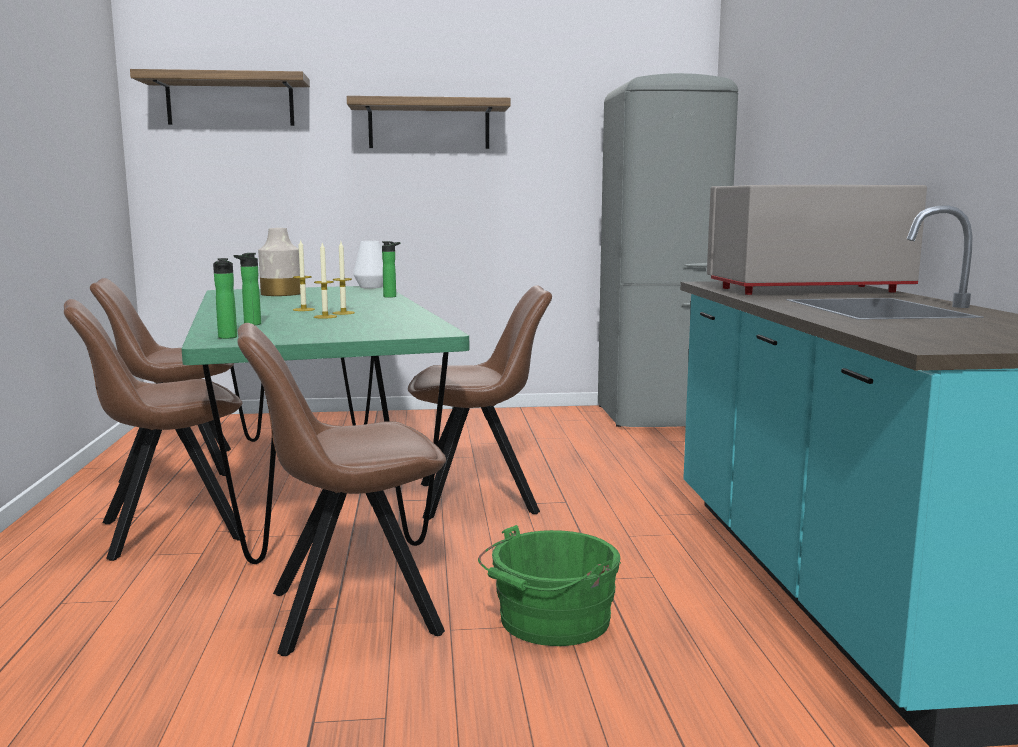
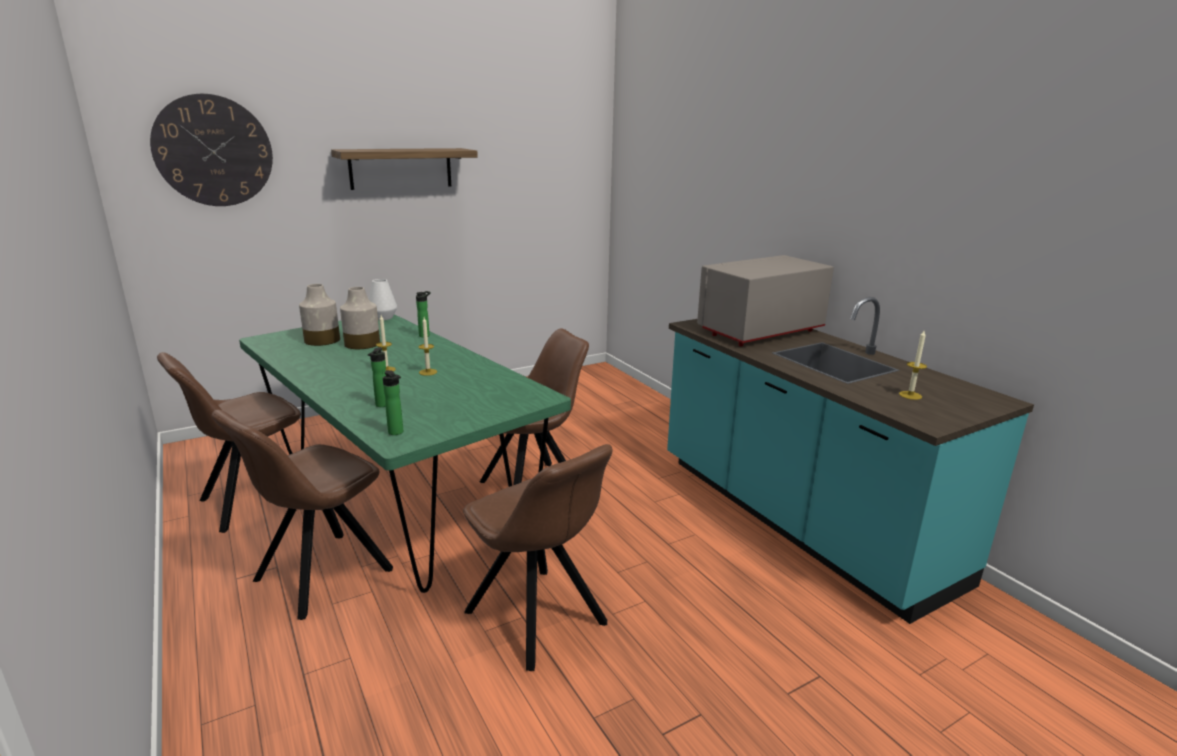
camera: 25 degrees left, 10 degrees up
(230, 101) = (213, 151): shelf -> wall clock
(315, 297) = (362, 344): none -> beige vase
(325, 317) = (423, 381): candle -> candle (910, 395)
(352, 612) = (537, 617): brown chair -> brown chair turned 90 degrees counterclockwise
(550, 621) = (665, 589): green bucket -> none
(659, 416) = (589, 380): grey fridge -> none

